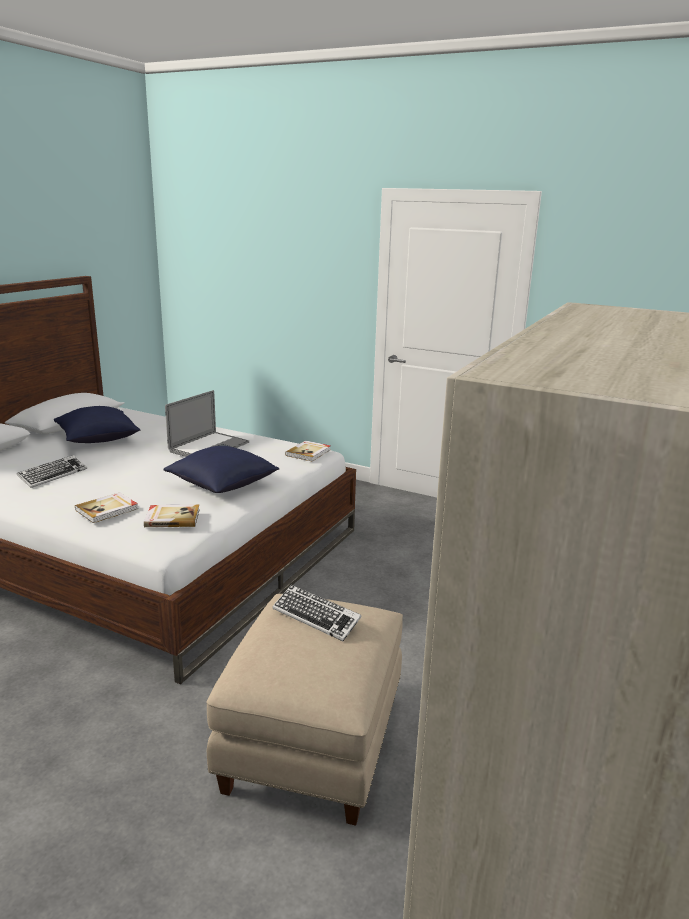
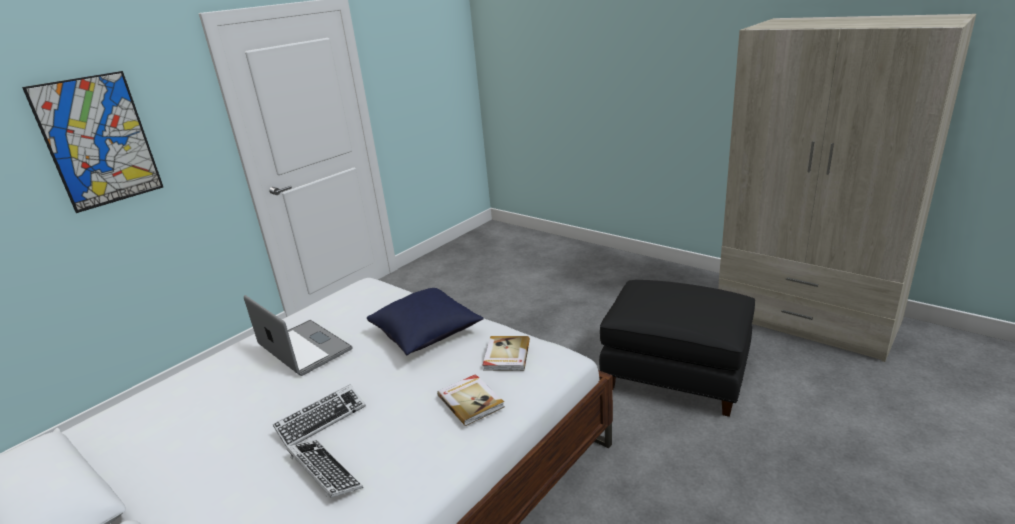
camera: 75 degrees left, 5 degrees up
(97, 439) = (187, 452): blue pillow -> none
(288, 268) = (98, 141): none -> picture
(309, 452) = (365, 289): book -> none
(315, 743) = (676, 374): beige ottoman -> black ottoman
(316, 617) = (657, 298): keyboard -> keyboard (321, 419)

